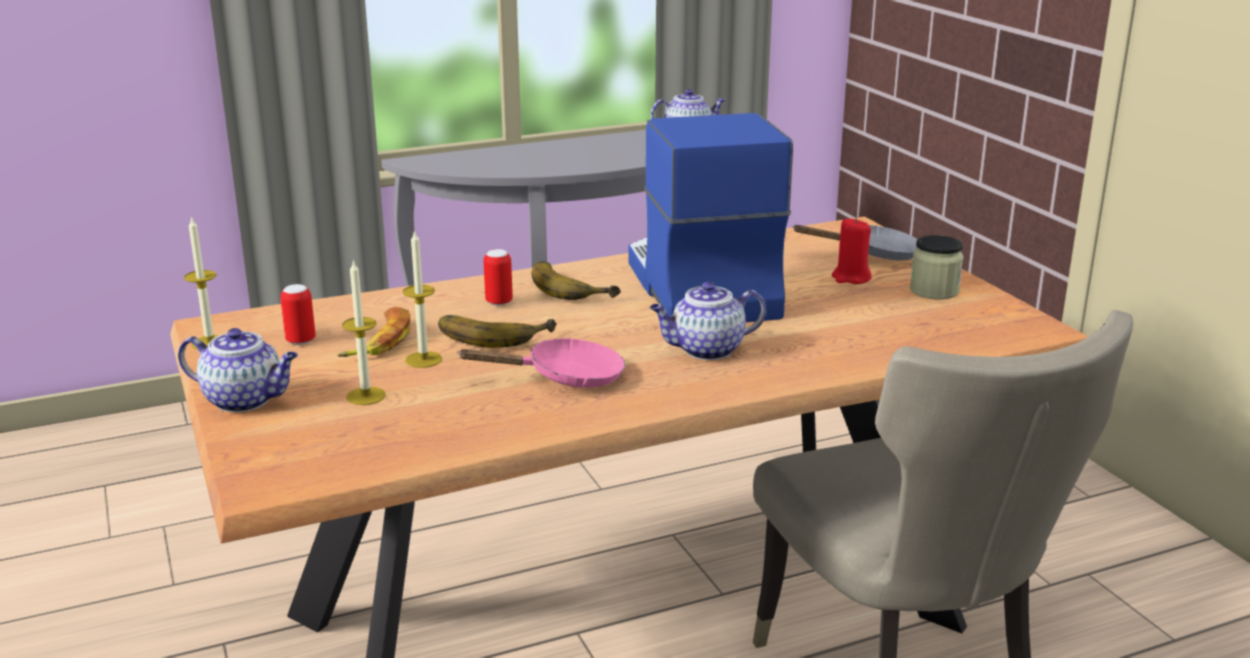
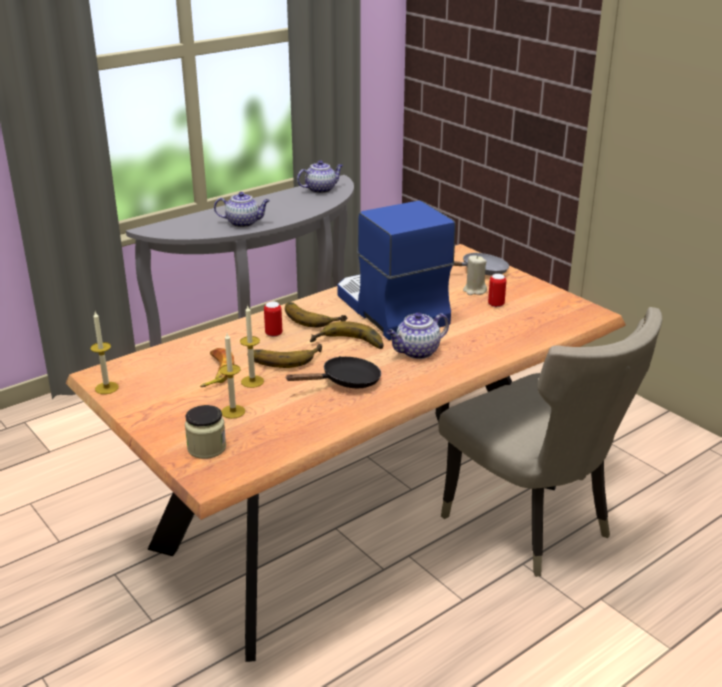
camera: 15 degrees left, 5 degrees up
(245, 400) = (159, 425): teapot -> teapot (244, 223)
(301, 341) = (165, 378): can -> can (496, 305)
(565, 377) = (345, 382): pink frying pan -> black frying pan
(602, 328) = (348, 345): none -> banana
(851, 278) = (474, 290): red candle -> beige candle
(934, 291) = (525, 294): jar -> jar (207, 448)

